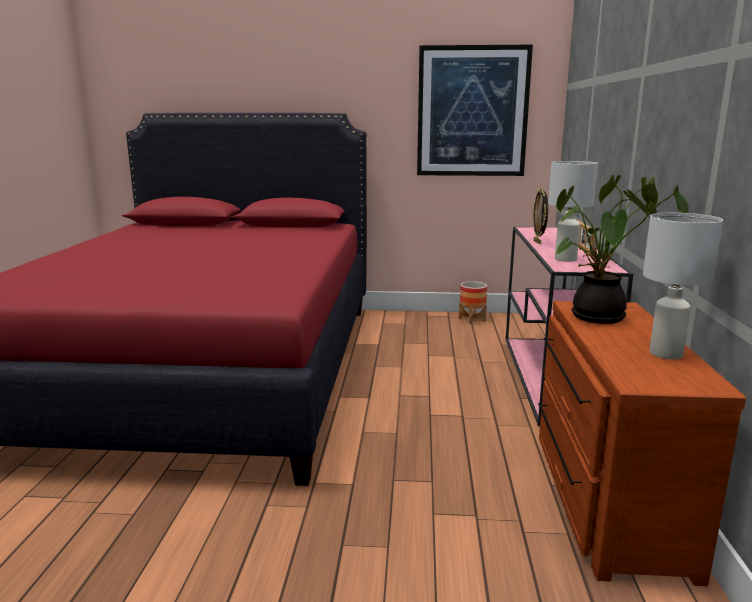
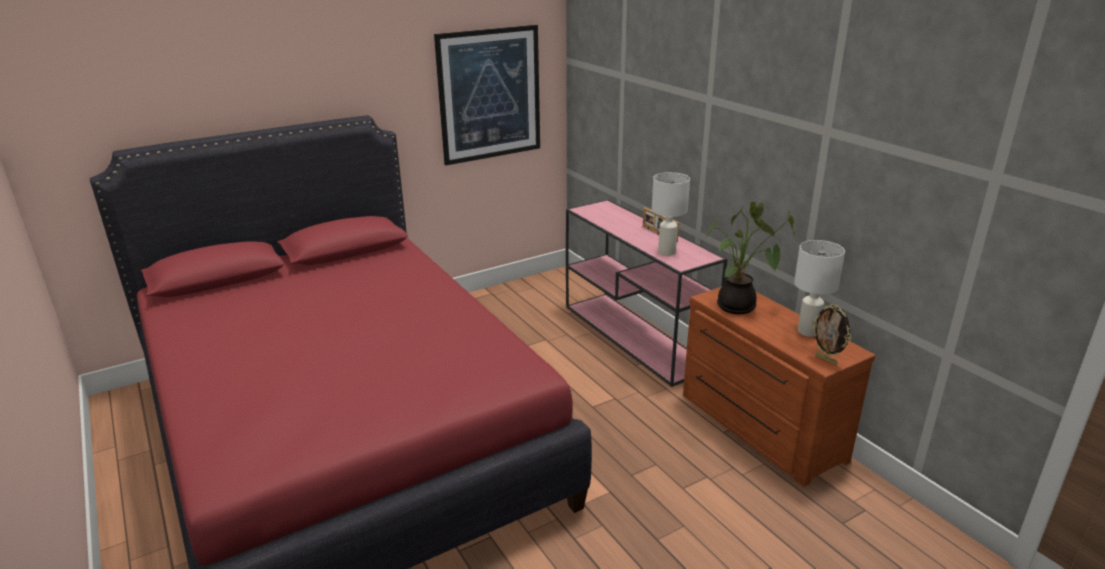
camera: 35 degrees left, 10 degrees up
(472, 319) = (516, 291): planter -> none
(538, 242) = (618, 231): picture frame -> picture frame (826, 360)

